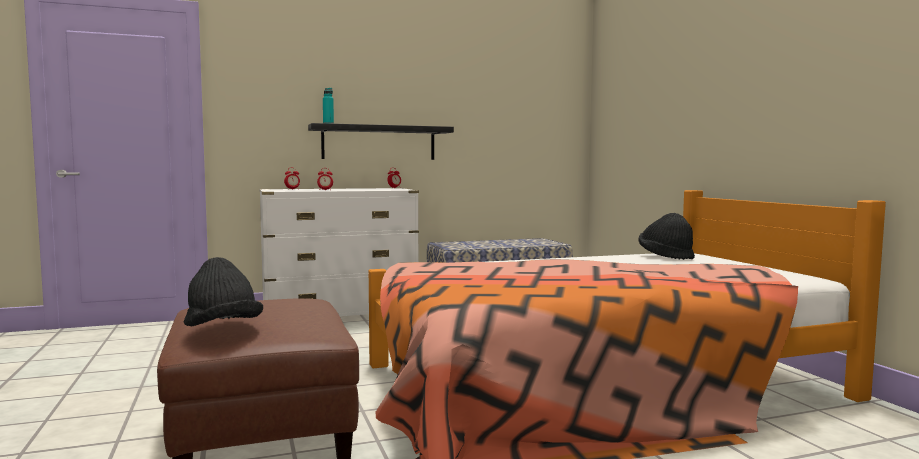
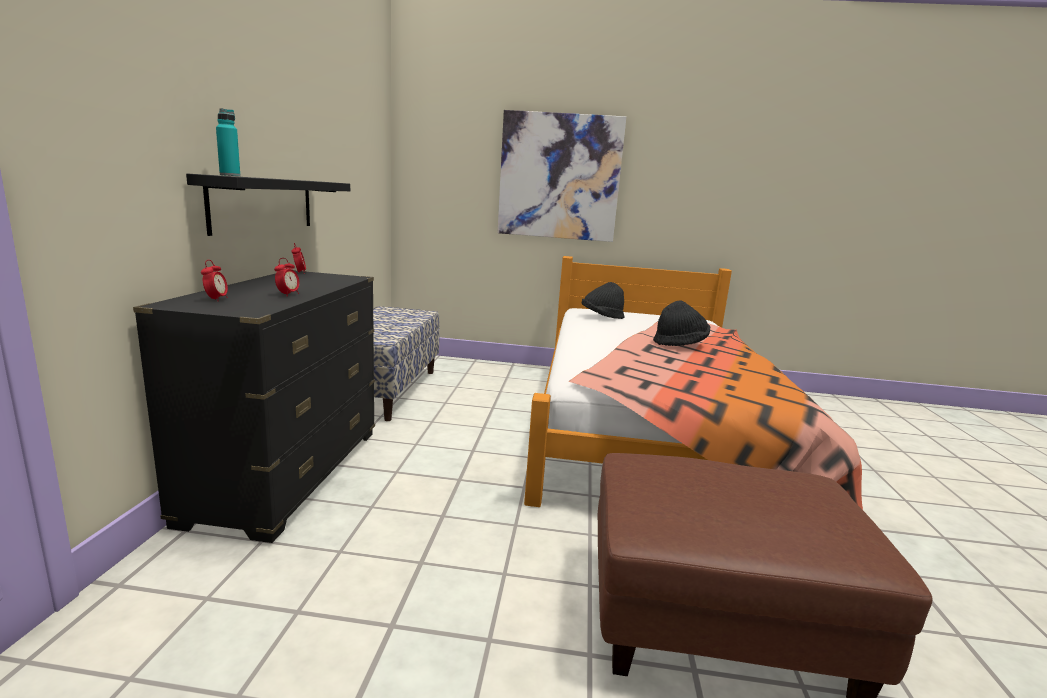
camera: 65 degrees left, 10 degrees up
(223, 329) = (826, 527): black hat -> black hat (680, 343)
(340, 316) = (288, 474): white dresser -> black dresser
(697, 98) = (559, 177): none -> picture

